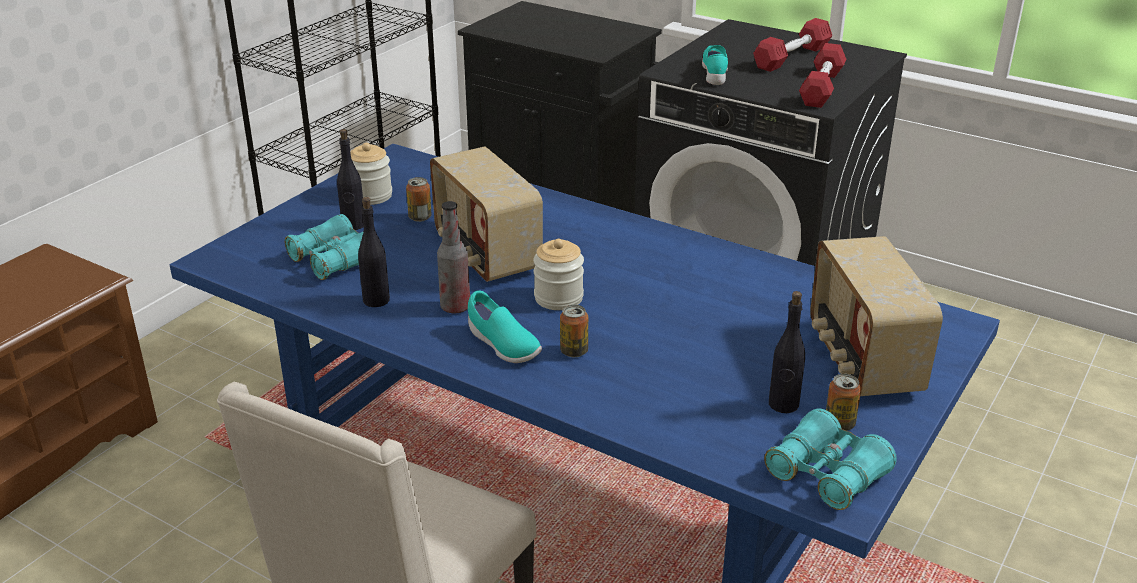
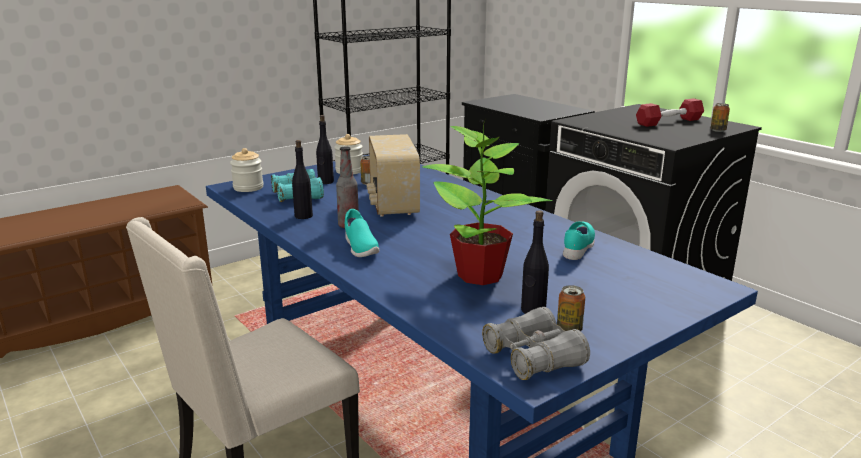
camera: 20 degrees right, 10 degrees down
(558, 298) = (420, 230): jar -> jar (248, 187)
(574, 351) = (404, 258): can -> can (718, 130)
(689, 362) = (481, 275): none -> potted plant
(715, 74) = (605, 124): turquoise shoe -> turquoise shoe (578, 248)
(821, 88) = (678, 136): red dumbbell -> none
(827, 474) = (533, 357): turquoise binoculars -> grey binoculars
(861, 360) = (617, 295): radio -> none

